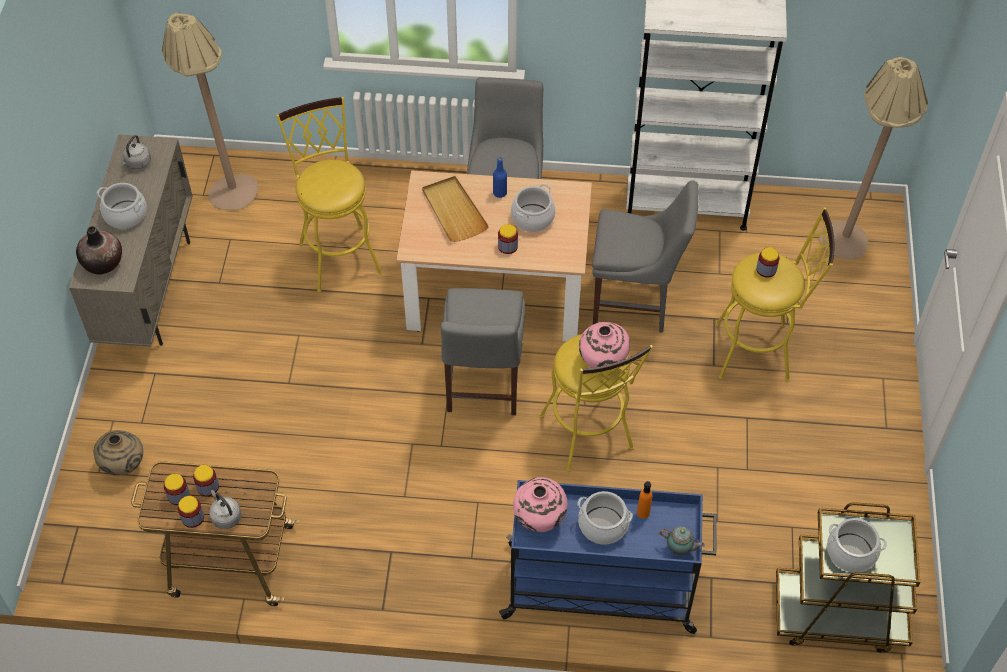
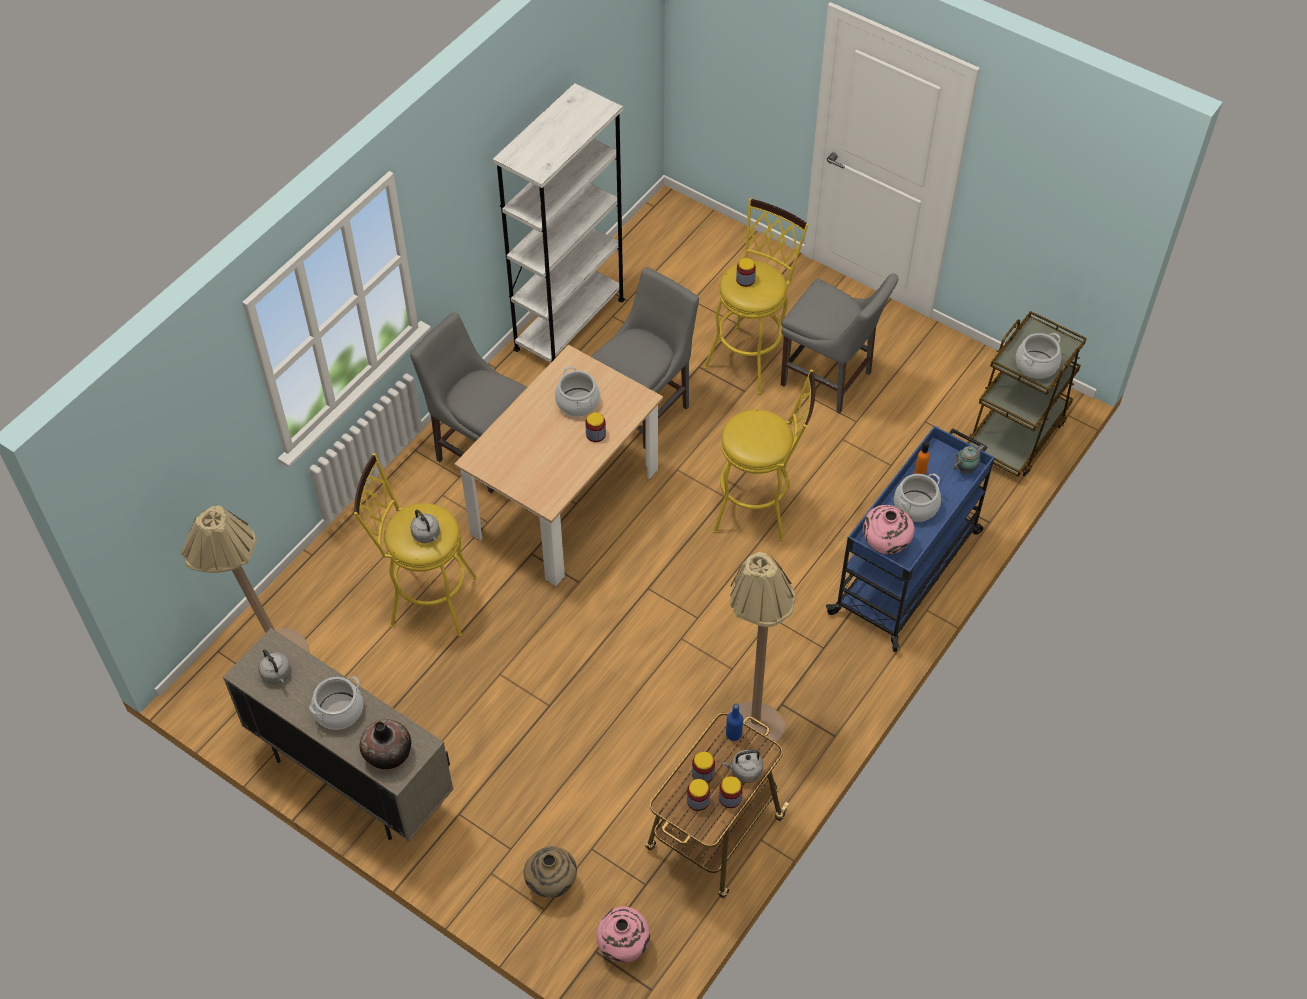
camera: 60 degrees left, 0 degrees up
(326, 187) = (427, 535): none -> grey kettle
(453, 211) = (527, 454): beige tray -> none
(482, 387) = (657, 559): grey chair -> grey chair (830, 381)
(500, 193) = (531, 412): blue bottle -> blue bottle (733, 734)
(602, 362) = (765, 428): pink vase -> pink vase (623, 946)
(853, 235) = (681, 237): beige floor lamp -> beige floor lamp (753, 713)

